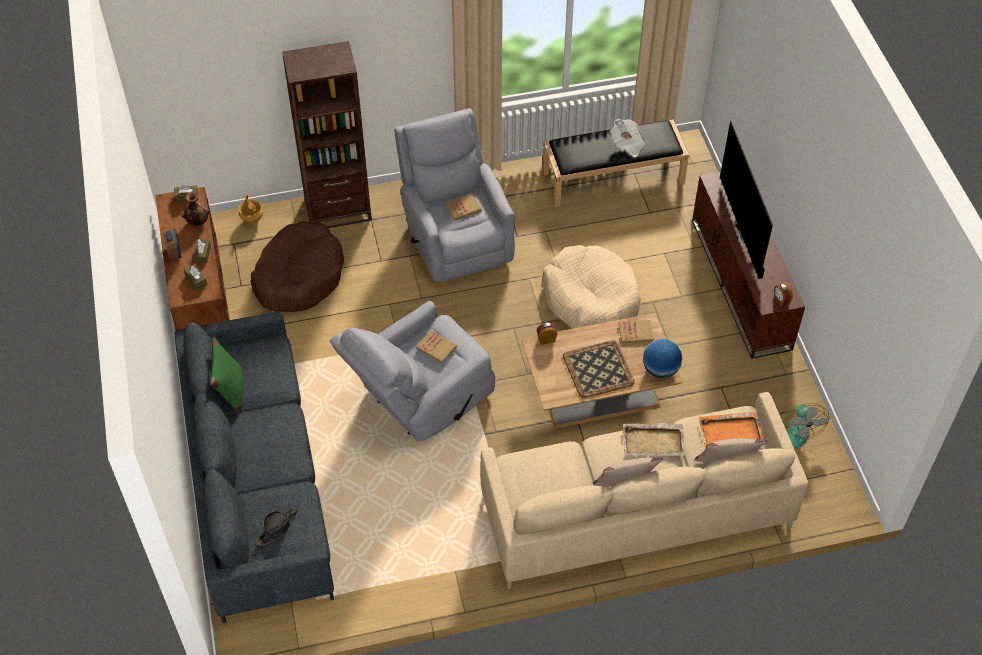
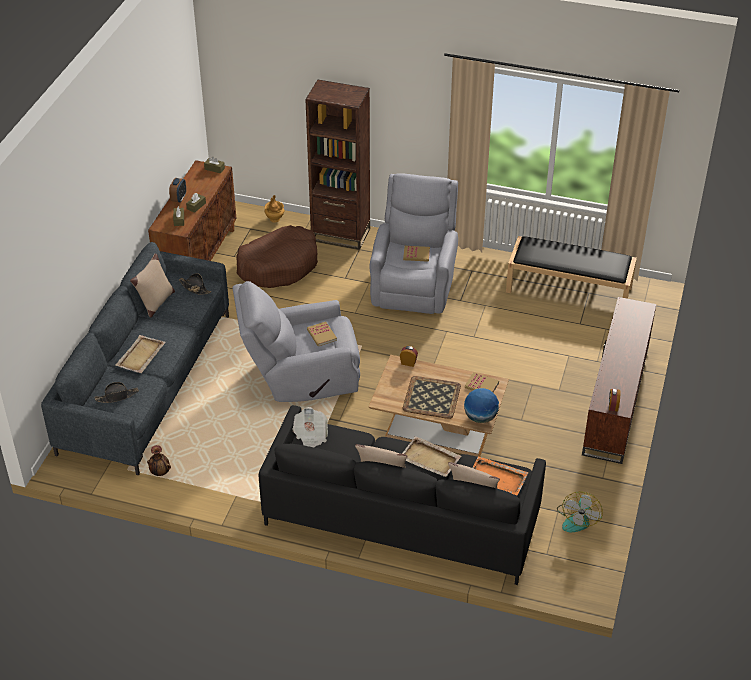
camera: 30 degrees right, 10 degrees down
(197, 222) = (209, 186): vase -> vase (160, 472)
(231, 392) = (156, 303): green pillow -> beige pillow
(261, 353) = (194, 288): none -> black hat
(265, 465) = (140, 356): none -> beige tray
(591, 300) = (483, 364): beige dog bed -> none
(627, 144) = (581, 260): newspaper -> newspaper (310, 436)
(635, 511) = (402, 518): beige sofa -> black sofa
(746, 230) = (625, 347): television -> none

